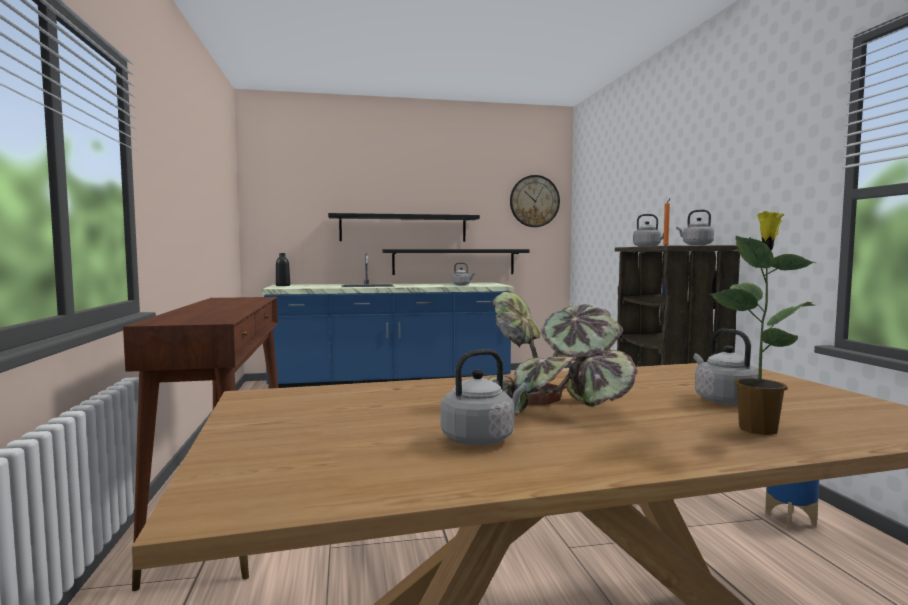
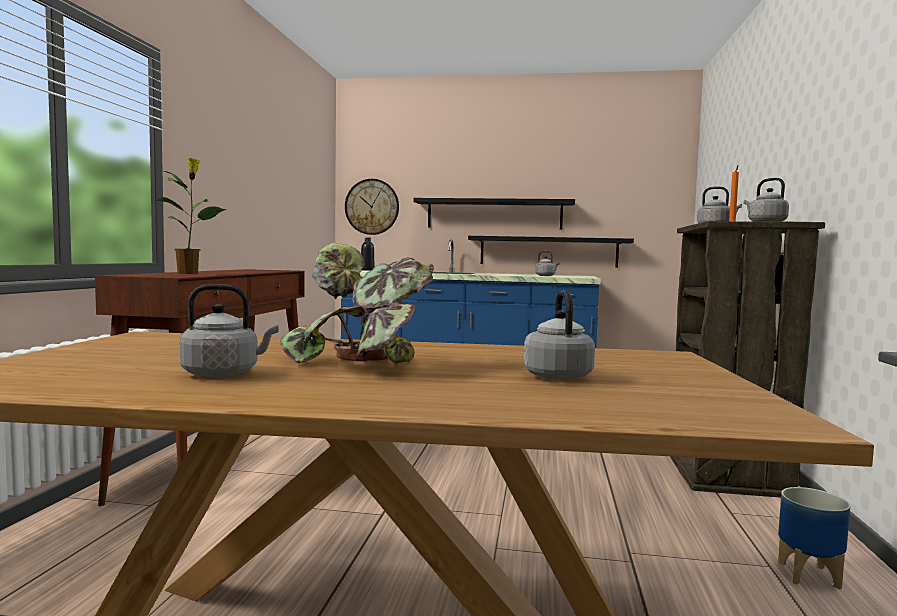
camera: 20 degrees right, 0 degrees up
(534, 201) = (647, 183): wall clock -> wall clock (372, 207)
(758, 428) = (516, 397): potted plant -> potted plant (189, 273)

